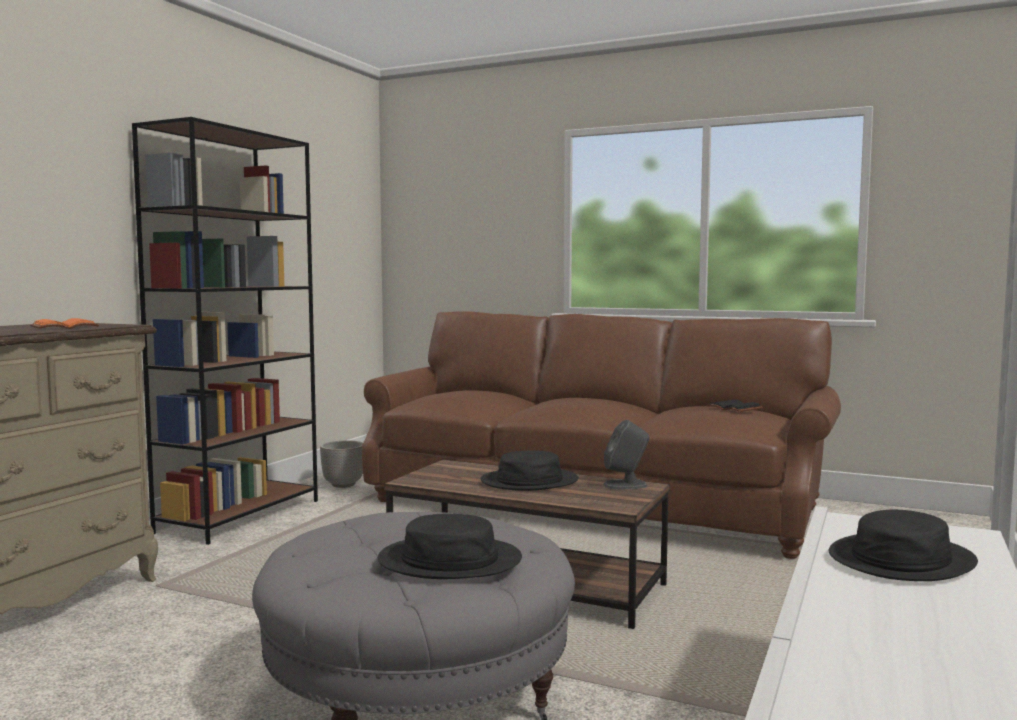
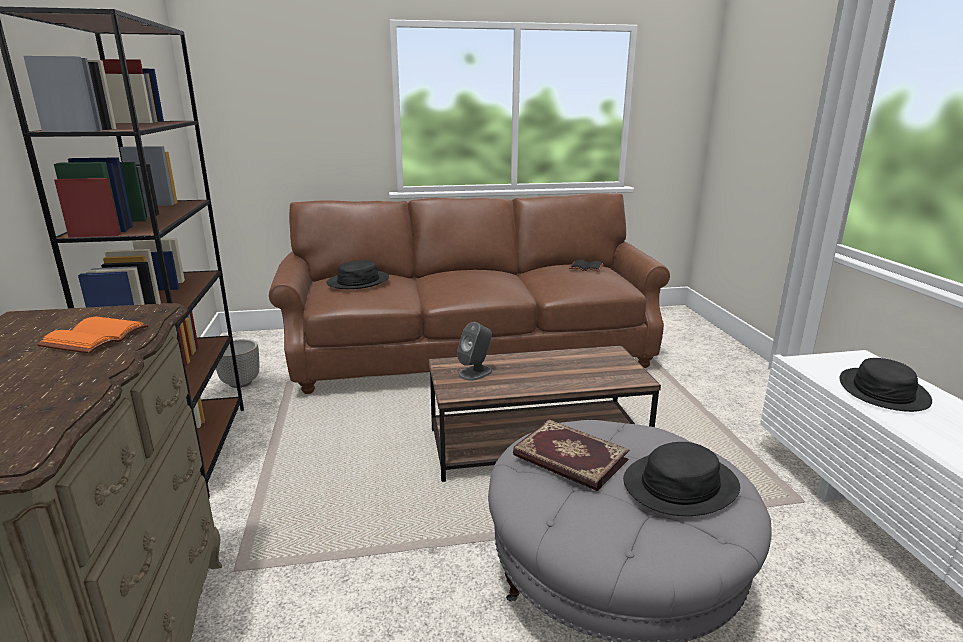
camera: 35 degrees left, 15 degrees up
(393, 525) = (569, 459): none -> book
(529, 481) = (537, 368): black hat -> black hat (358, 281)
(626, 485) = (601, 354): grey speaker -> grey speaker (475, 373)

